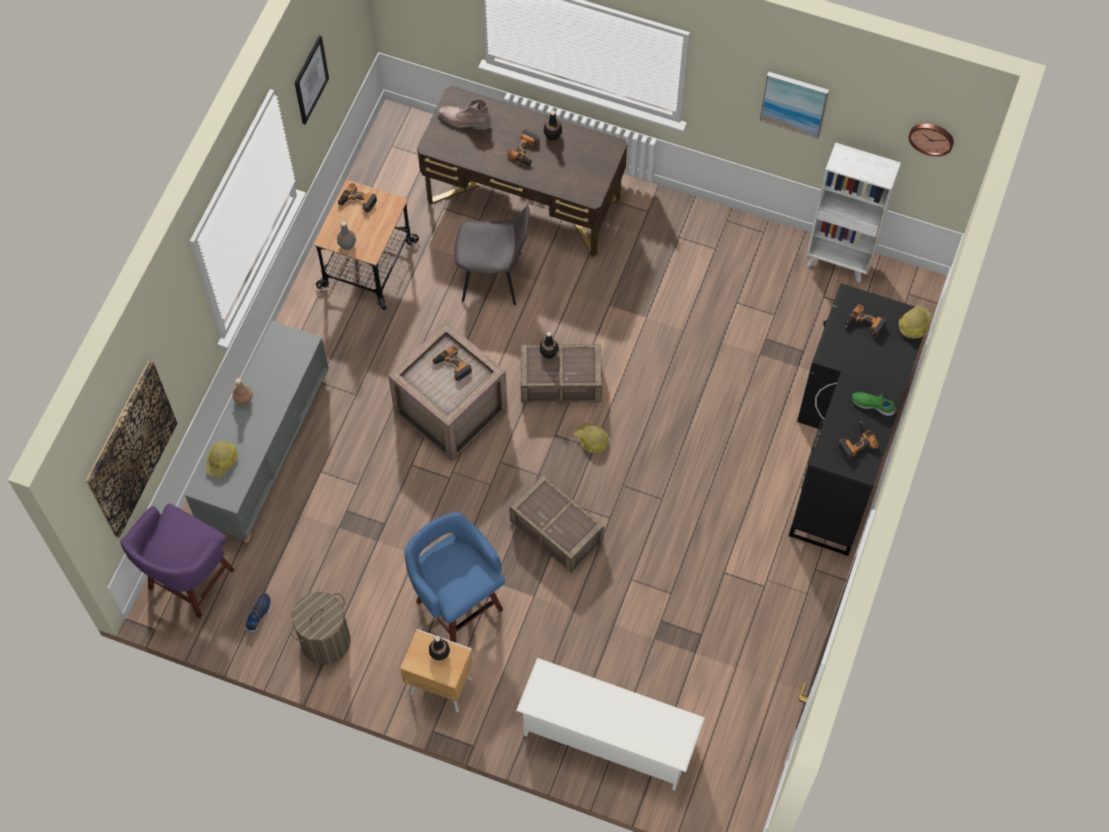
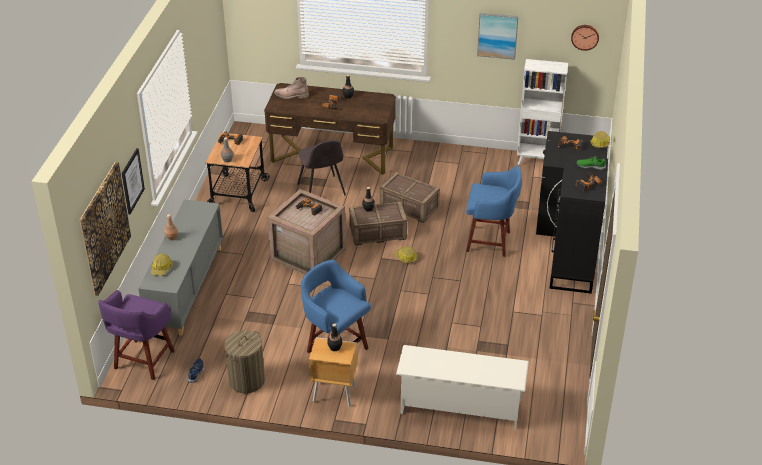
camera: 10 degrees left, 25 degrees down
(310, 80) = (197, 50): picture -> picture (132, 181)
(494, 277) = (321, 190): grey chair -> grey chair turned 75 degrees clockwise
(557, 531) = (395, 304): crate -> crate (409, 207)
(724, 427) = (490, 242): none -> blue stool

